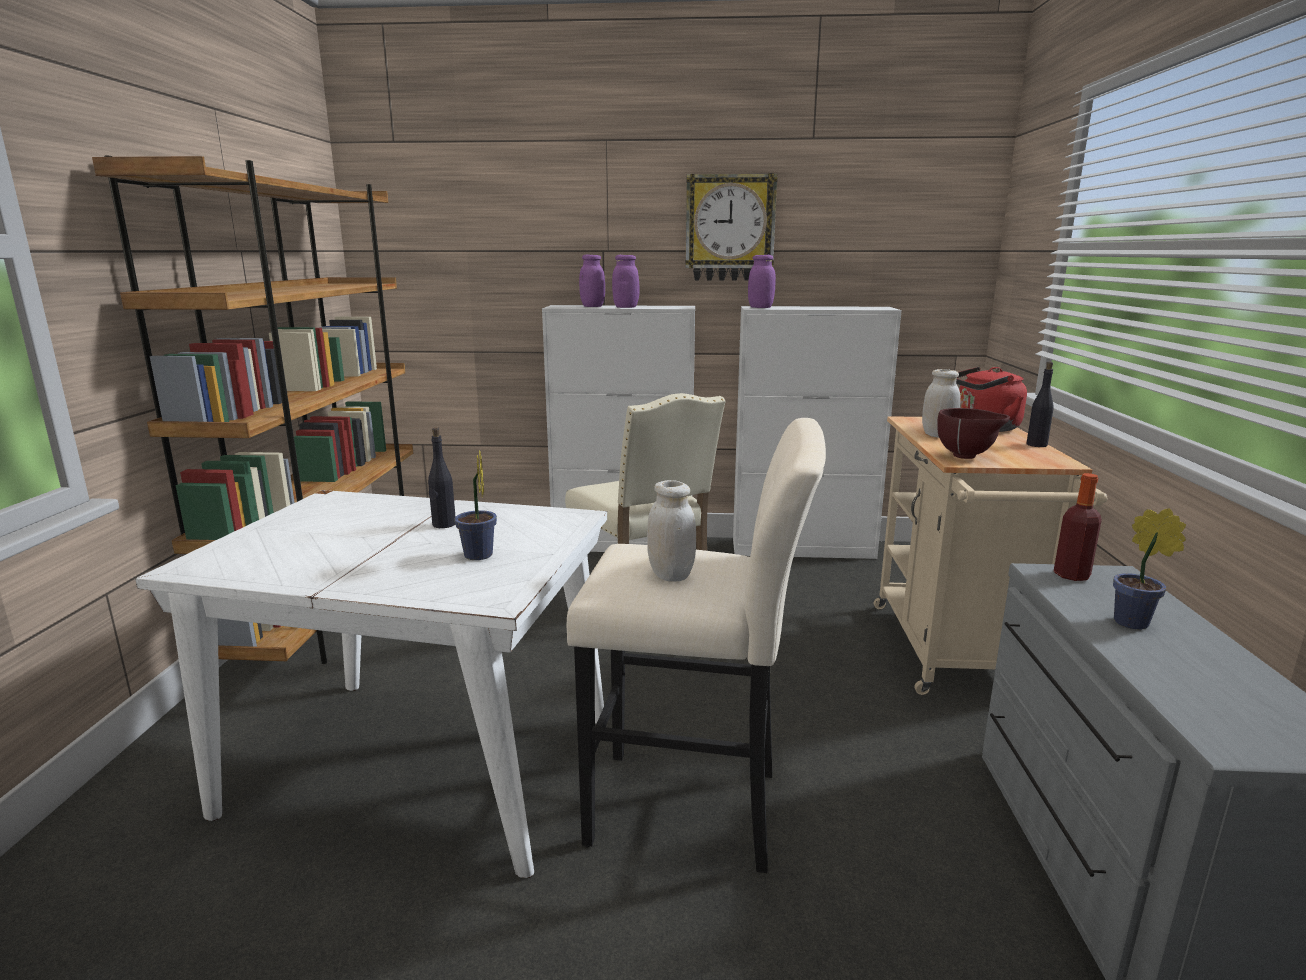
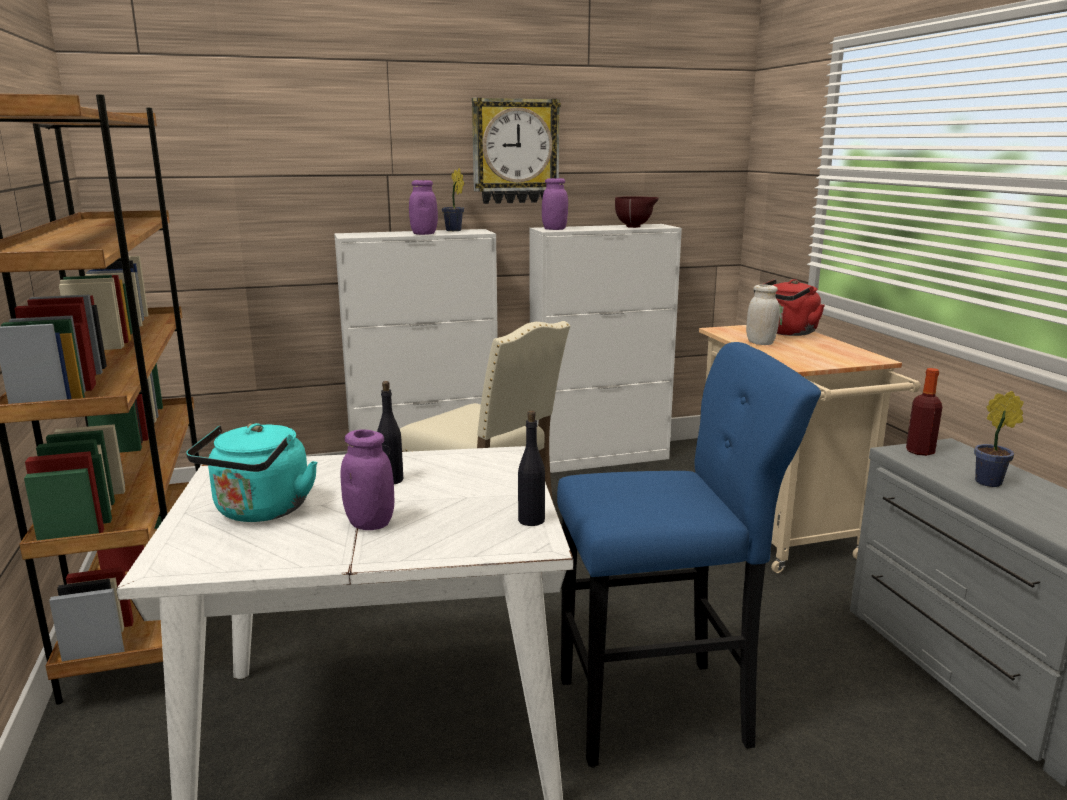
camera: 20 degrees left, 0 degrees up
(309, 535) = (260, 511): none -> turquoise kettle
(478, 557) = (467, 507): potted plant -> potted plant (454, 230)
(592, 306) = (386, 234): purple jar -> purple jar (370, 524)
(671, 575) = (653, 497): white jar -> none
(695, 809) = (663, 710): beige stool -> blue stool
(968, 457) = (805, 361): brown bowl -> brown bowl (635, 227)
(1036, 445) = (841, 345): black bottle -> black bottle (531, 520)

